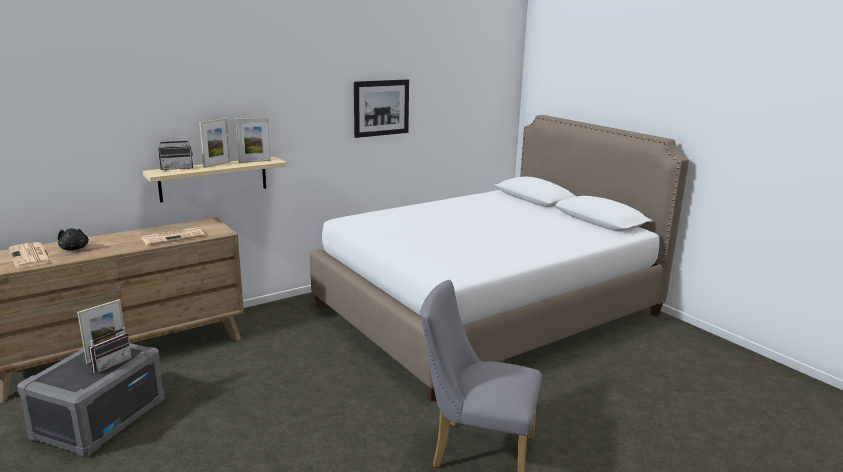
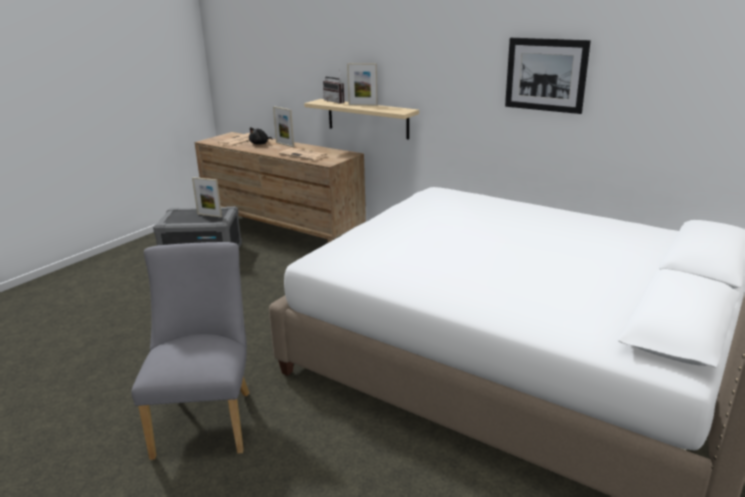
camera: 70 degrees right, 5 degrees up
(110, 363) = (200, 219): radio -> none
(254, 161) = (389, 109): picture frame -> picture frame (285, 144)

